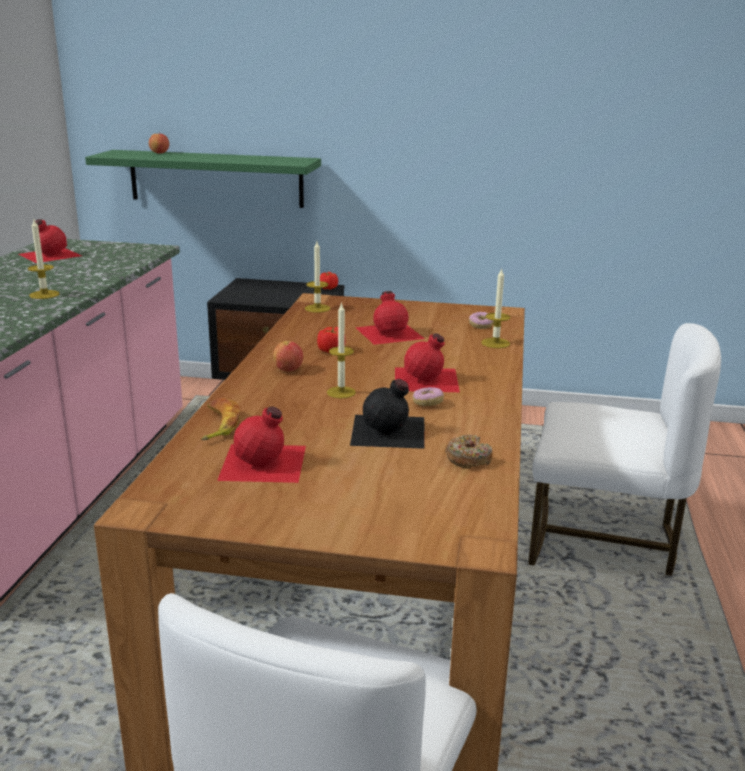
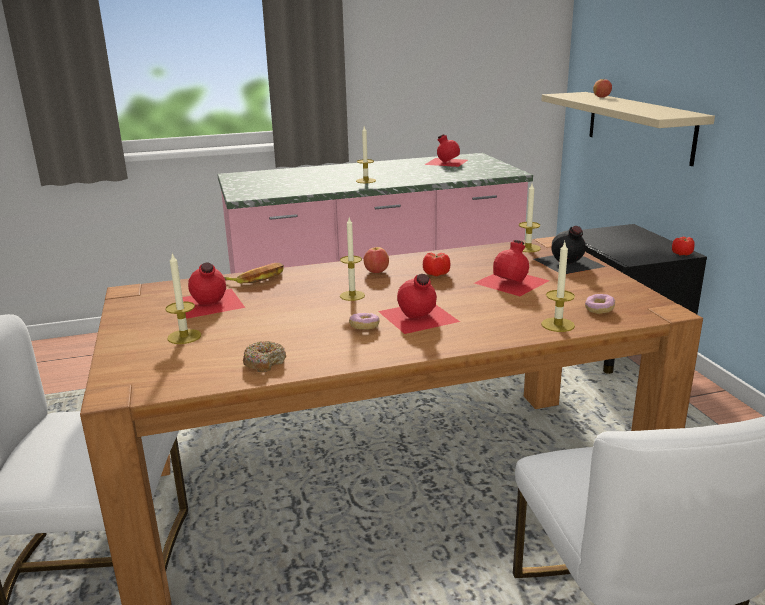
camera: 65 degrees right, 0 degrees up
(216, 178) = (639, 126): green shelf -> beige shelf
(355, 490) = (184, 336): none -> candle
(389, 431) = (293, 326): black bottle -> black bottle (568, 263)

